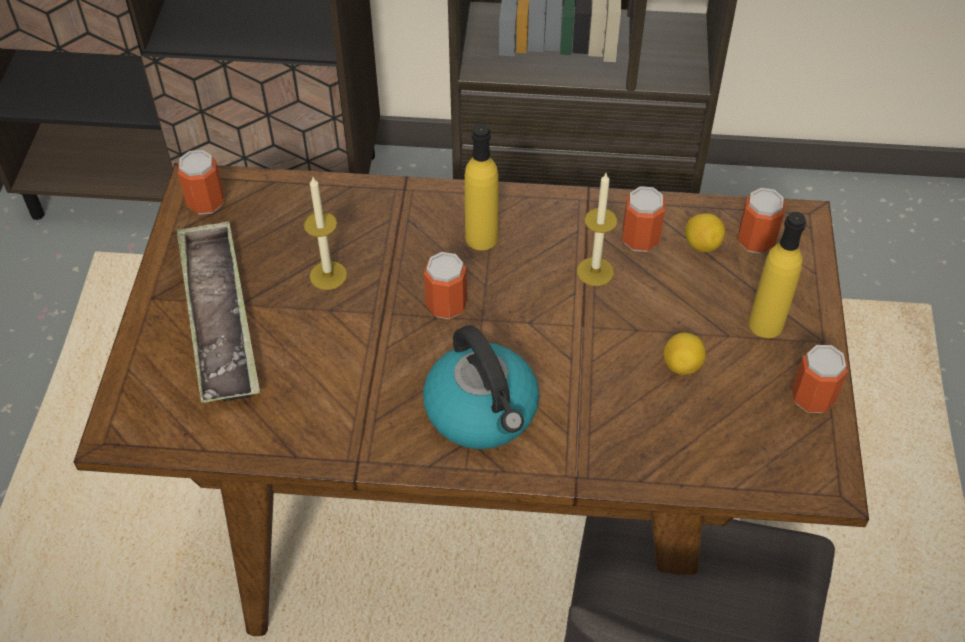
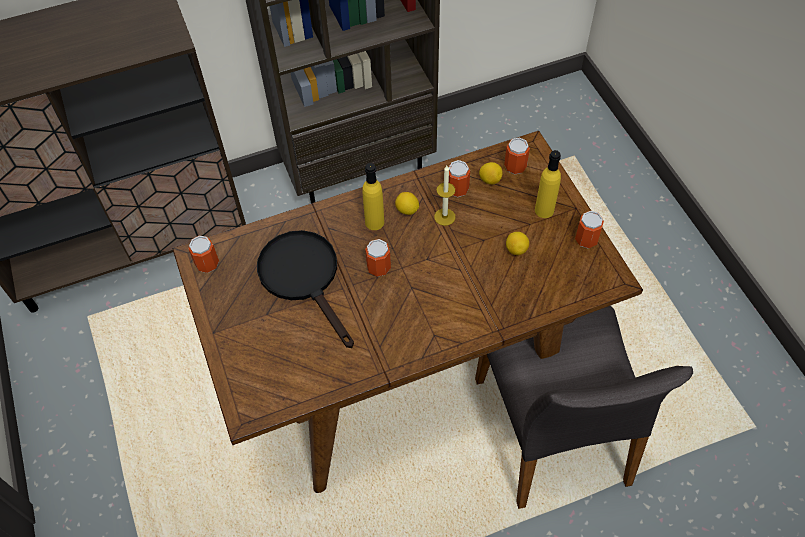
camera: 25 degrees left, 5 degrees up
(219, 318) = (260, 327): tray -> none
(328, 275) = (304, 278): candle -> black frying pan
(483, 412) = (432, 317): kettle -> none
(542, 239) = (407, 210): none -> lemon

